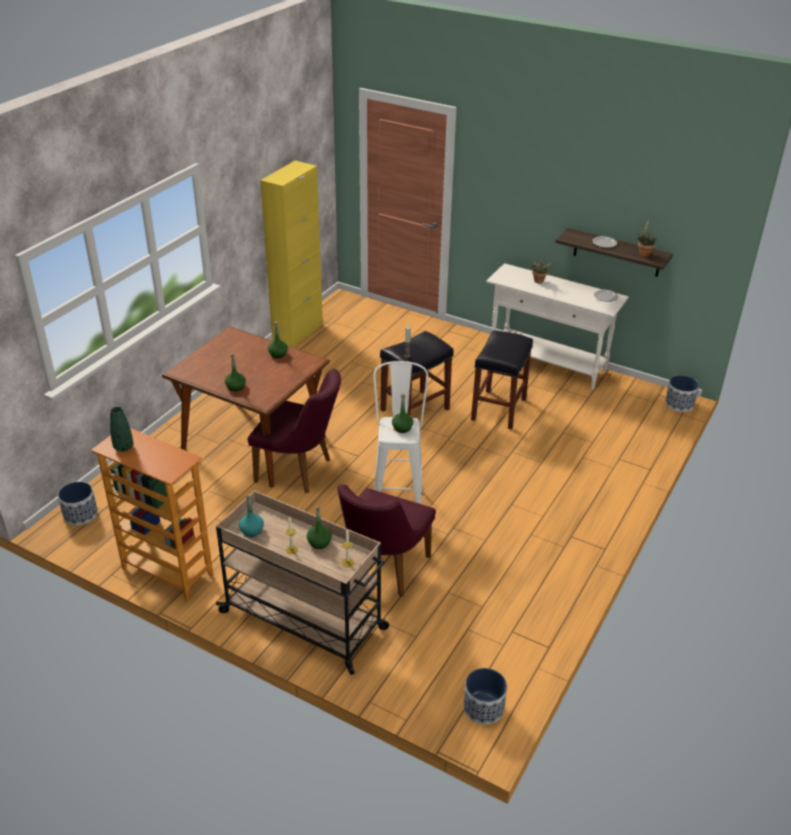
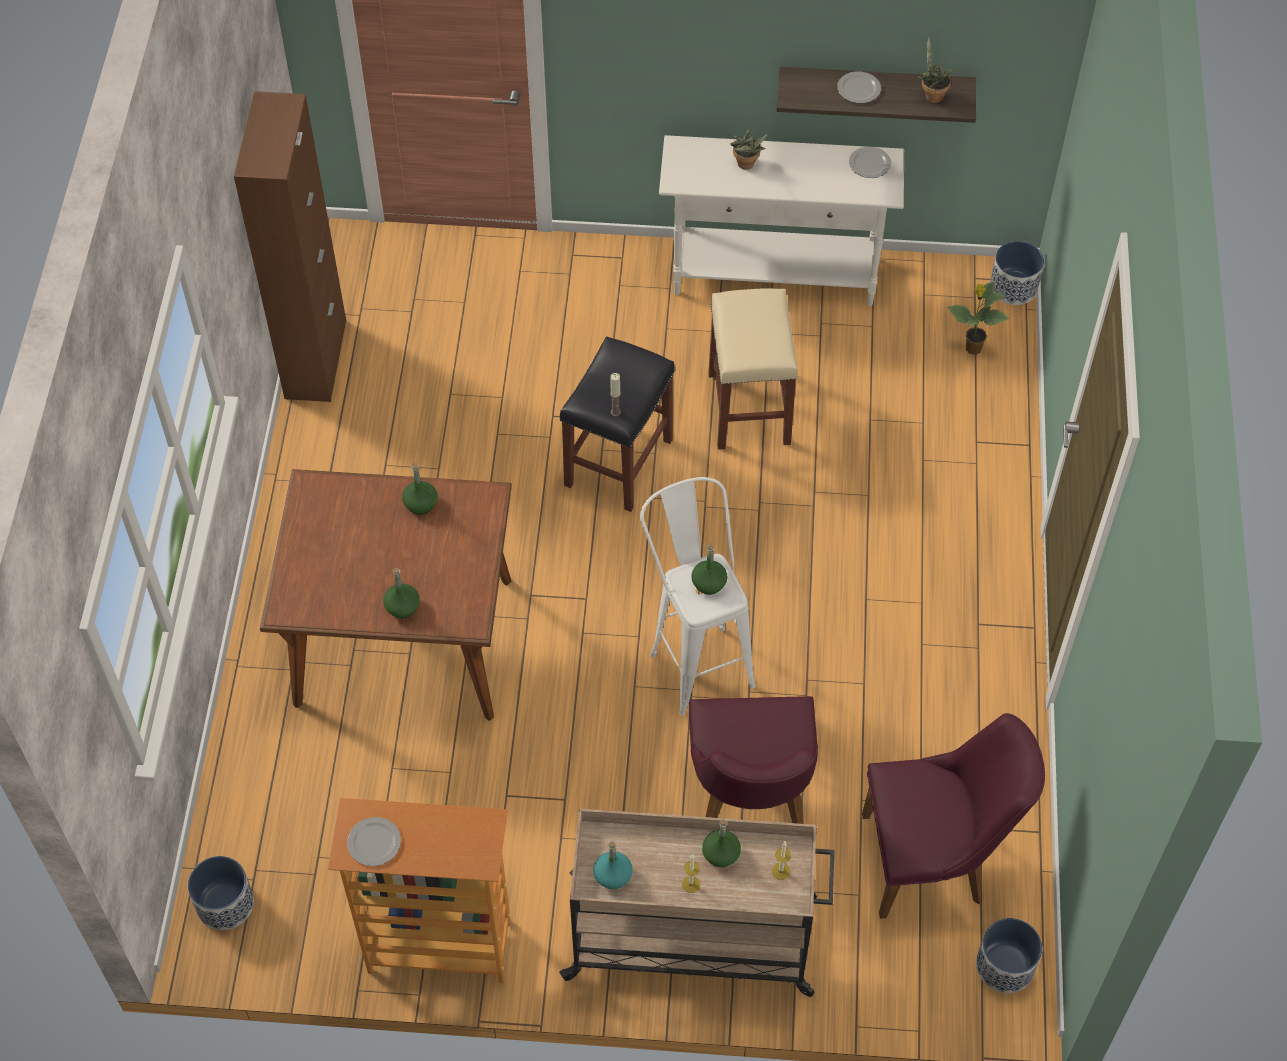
camera: 25 degrees left, 20 degrees up
(123, 447) = (375, 842): green vase -> plate
(298, 333) = (315, 359): yellow cabinet -> brown cabinet
(300, 471) = (515, 668): purple chair -> purple chair (935, 859)
(499, 410) = (750, 409): black stool -> beige stool
(640, 421) = (972, 349): none -> potted plant

